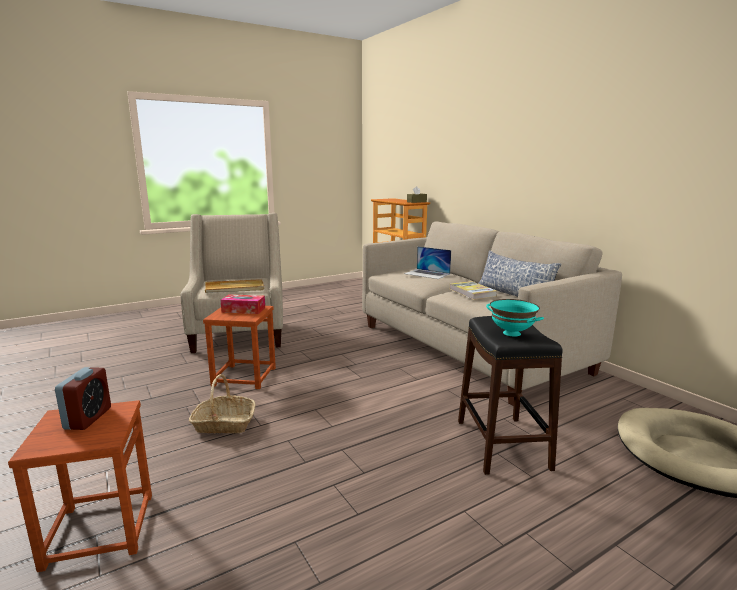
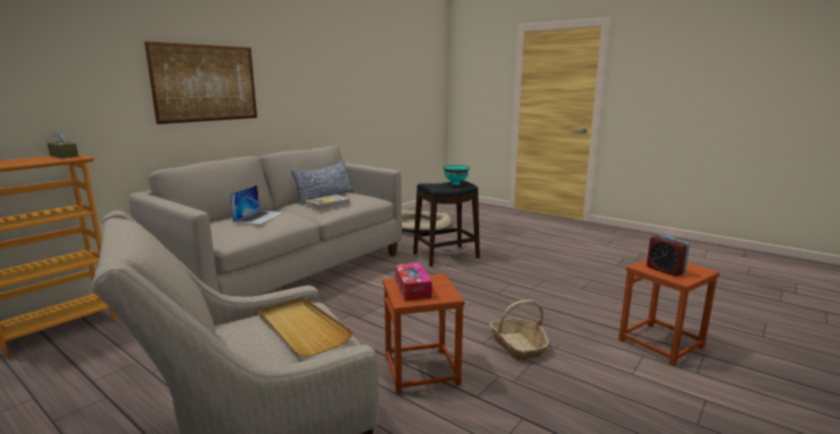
camera: 110 degrees left, 0 degrees up
(88, 418) = (665, 270): alarm clock -> alarm clock turned 105 degrees counterclockwise
(505, 157) = (206, 83): none -> picture

